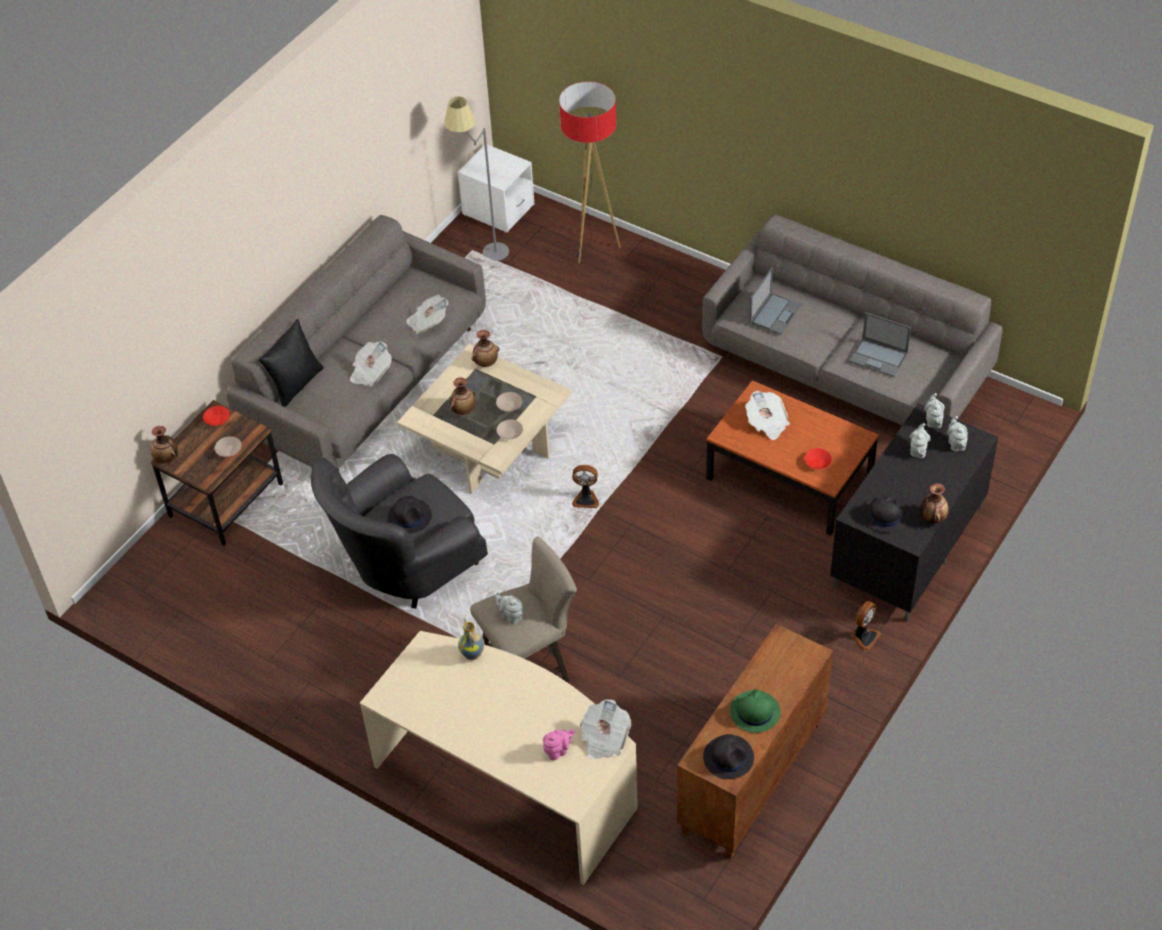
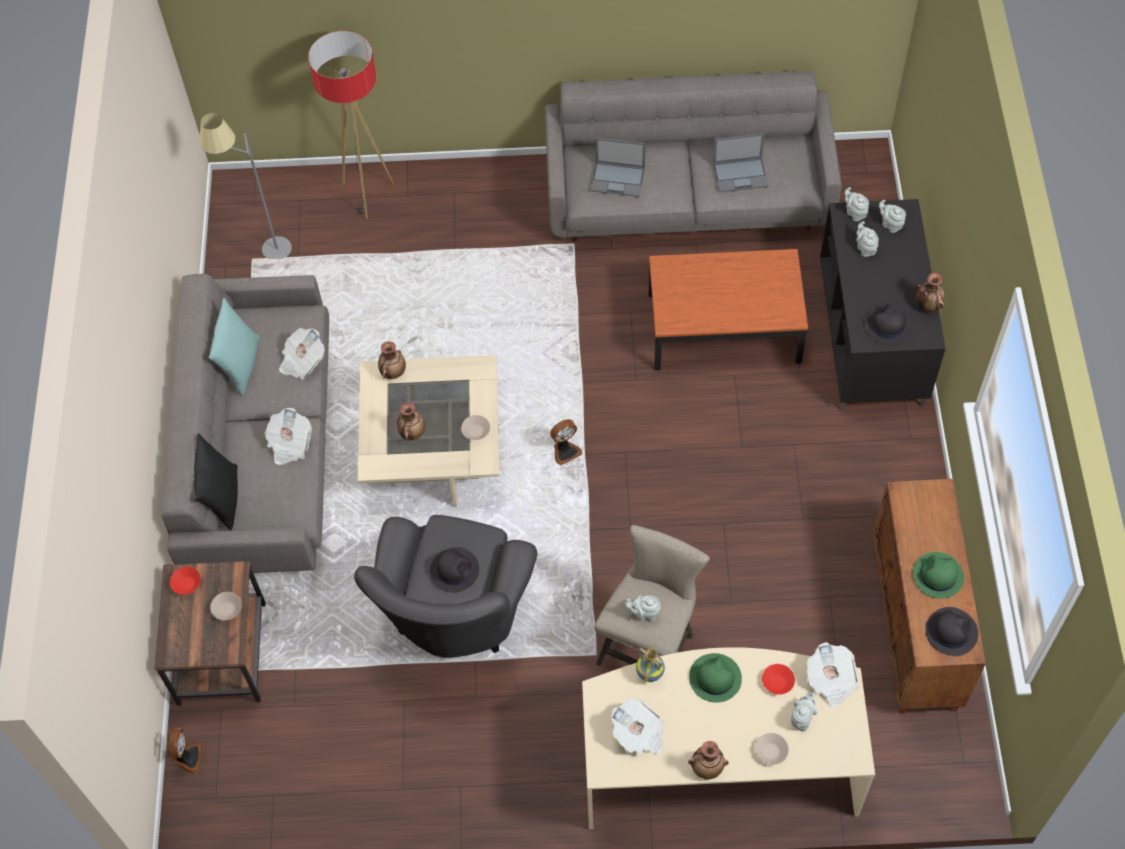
camera: 35 degrees left, 10 degrees up
(167, 459) = (169, 655): vase -> vase (707, 767)
(383, 303) = (240, 365): none -> turquoise pillow
(498, 209) = (243, 203): white nightstand -> none
(509, 406) = (452, 404): beige bowl -> beige bowl (770, 752)
(518, 685) = (714, 678): none -> green hat
(558, 751) = (802, 718): pink teapot -> grey teapot
(767, 423) = (696, 291): newspaper -> newspaper (639, 734)
(775, 313) = (618, 179): laptop -> laptop turned 105 degrees clockwise
(818, 463) = (769, 305): red bowl -> red bowl (778, 682)
(864, 637) = (901, 441): fan -> fan (187, 757)

